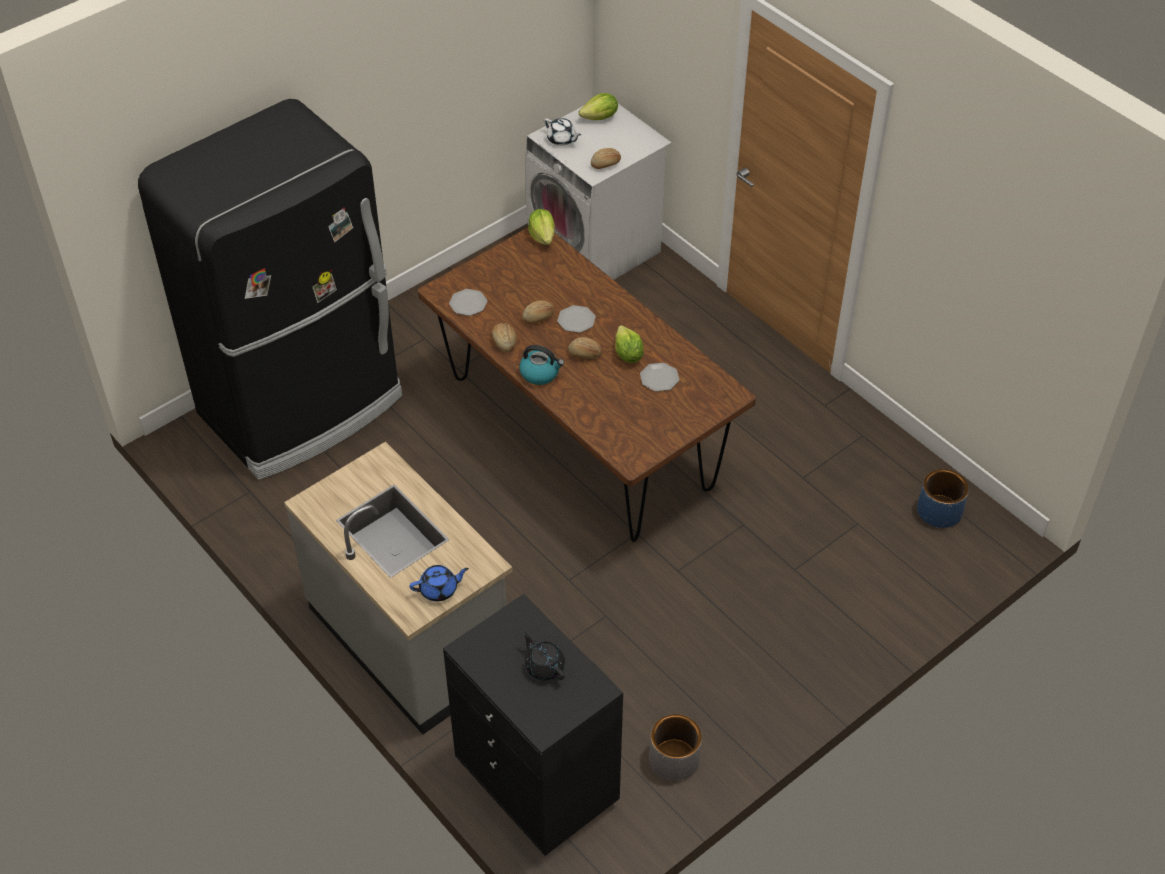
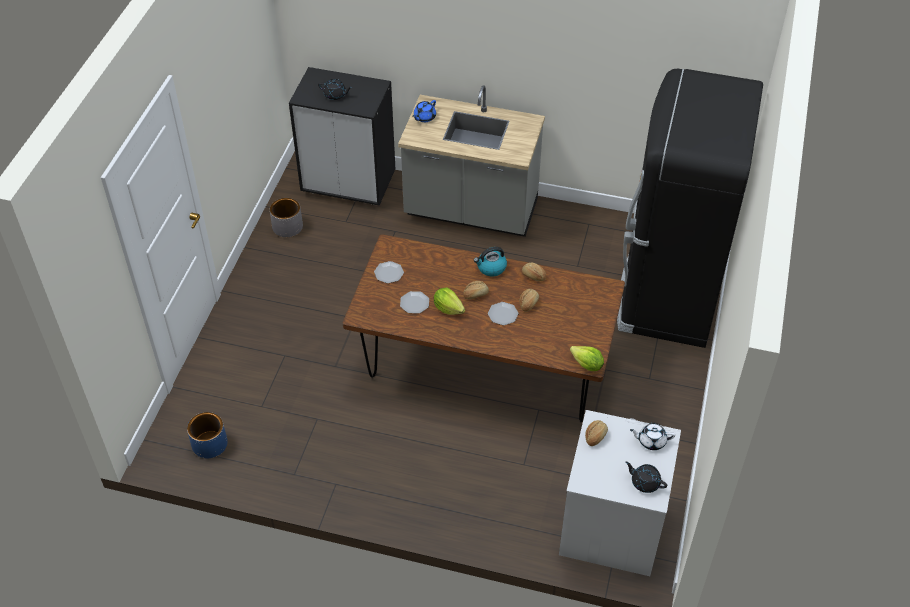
camera: 145 degrees right, 0 degrees up
(468, 304) = (582, 288): plate -> plate (388, 273)
(600, 118) = (644, 482): lettuce -> black teapot

